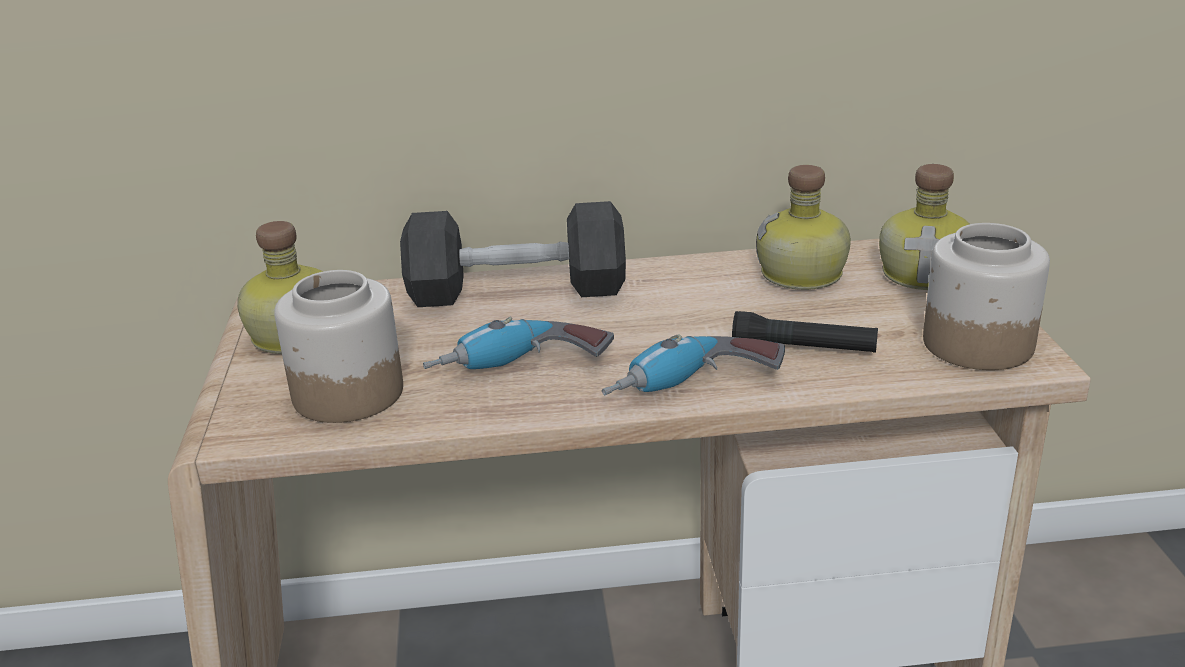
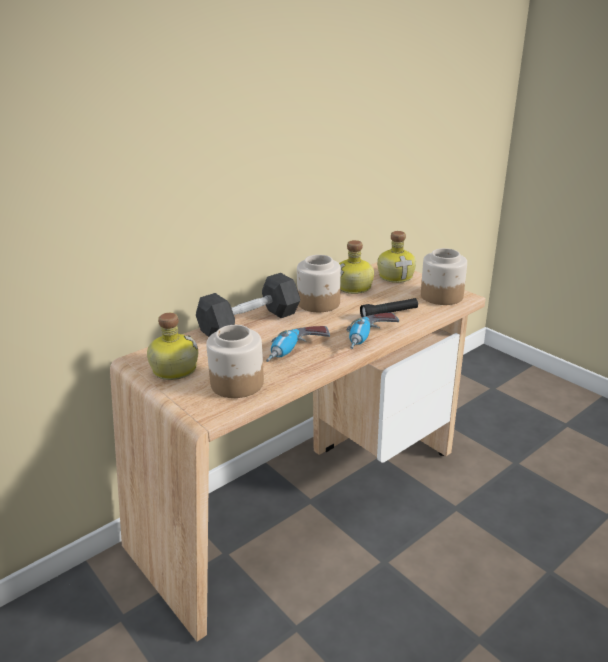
camera: 35 degrees left, 0 degrees up
(690, 288) = (319, 303): none -> jar

